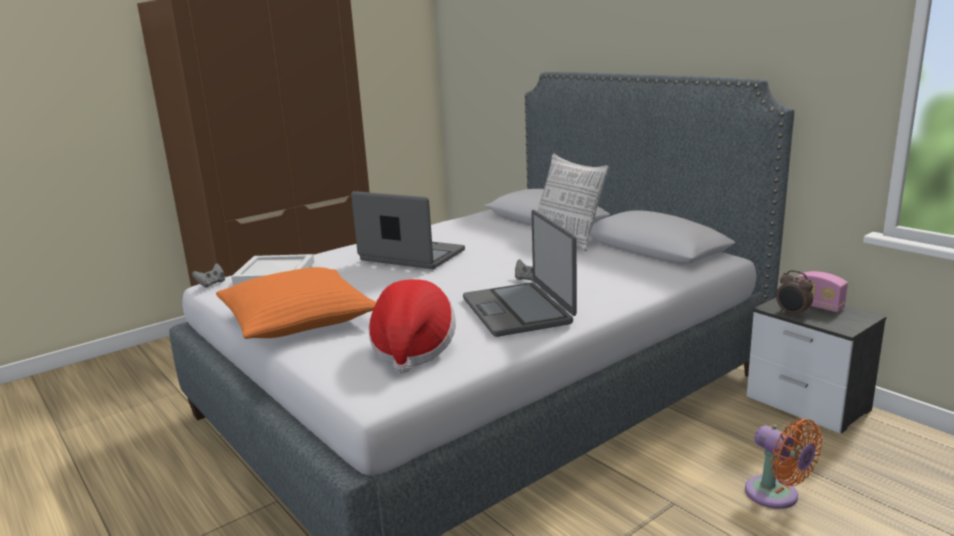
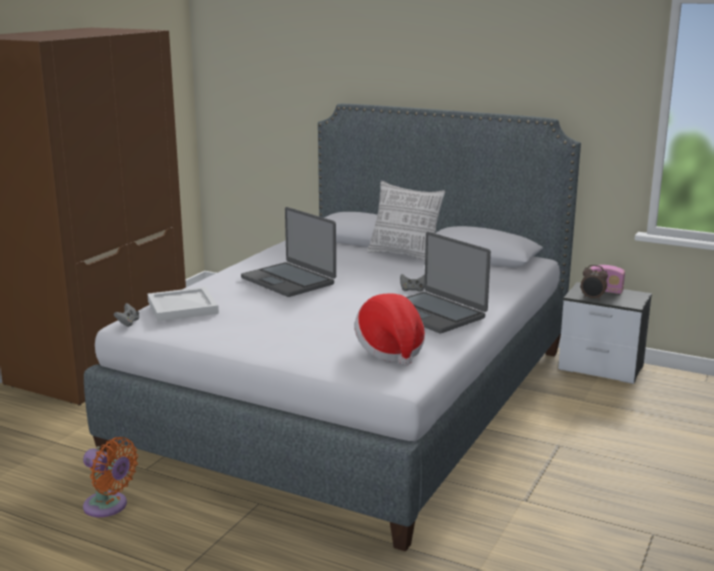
camera: 25 degrees left, 0 degrees up
(297, 319) = (261, 341): orange pillow -> none
(411, 256) = (289, 280): laptop -> laptop turned 135 degrees counterclockwise
(776, 496) = (619, 428): orange fan -> orange fan (109, 506)

